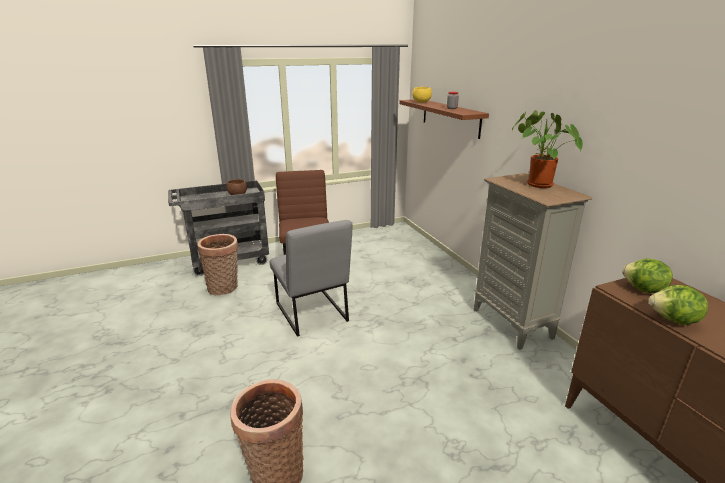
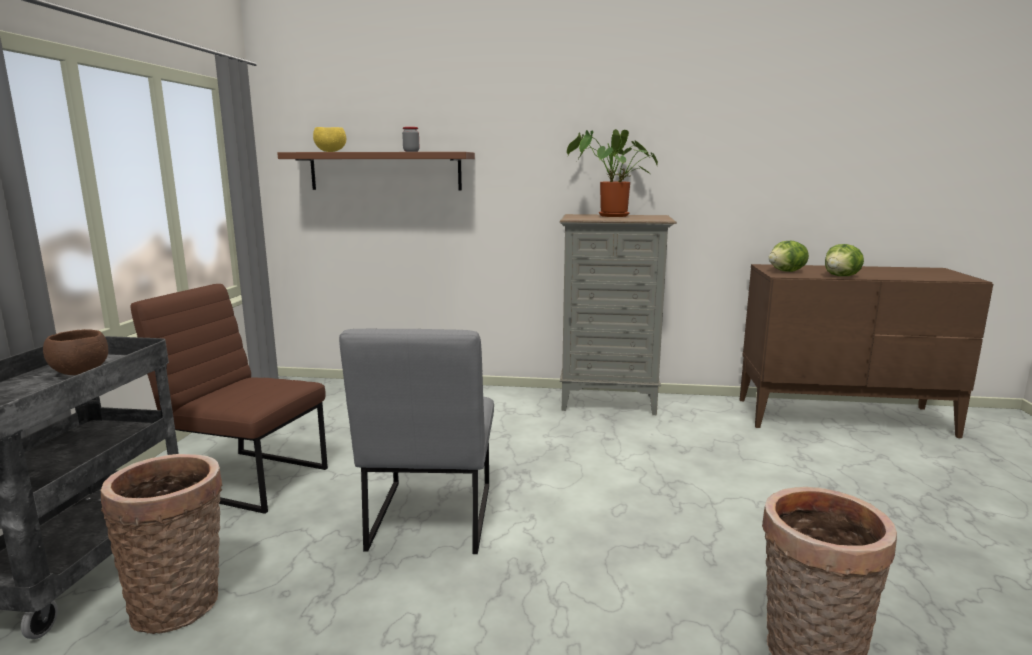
camera: 60 degrees left, 10 degrees down
(312, 313) = (429, 518): grey chair -> grey chair turned 90 degrees clockwise

